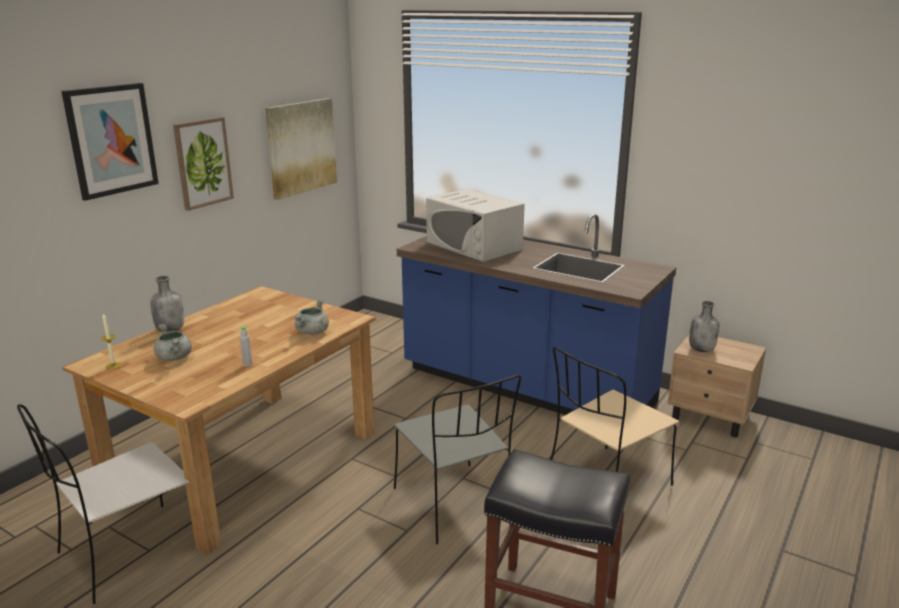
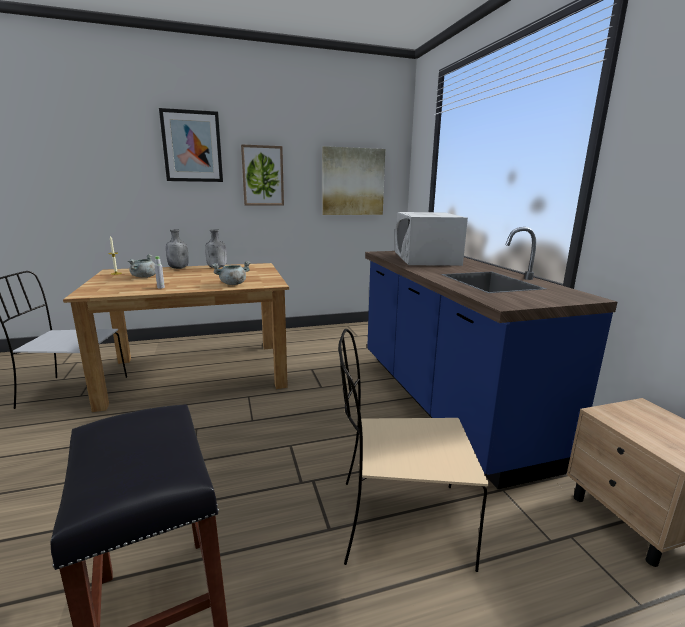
camera: 40 degrees right, 5 degrees down
(455, 504) = (253, 462): grey chair -> none
(702, 349) = (628, 419): grey bottle -> grey bottle (217, 267)

